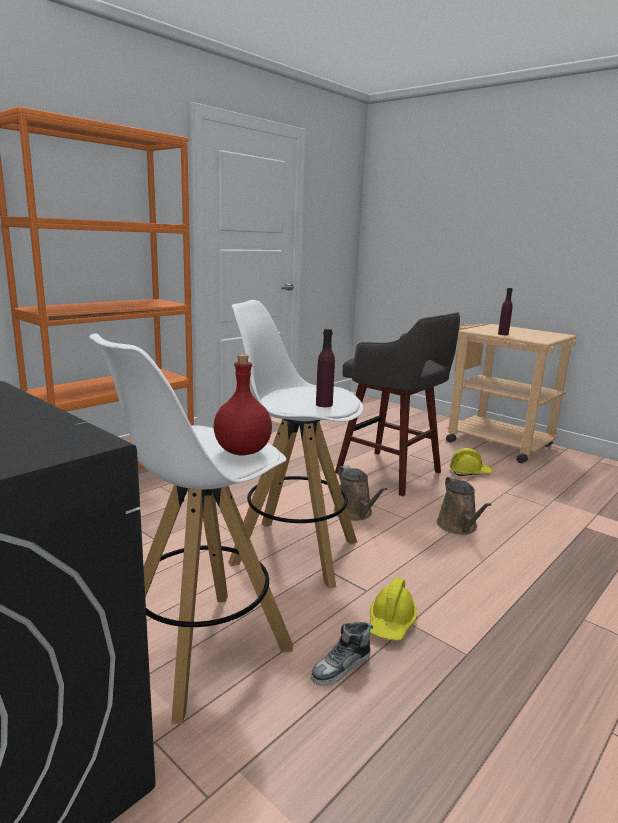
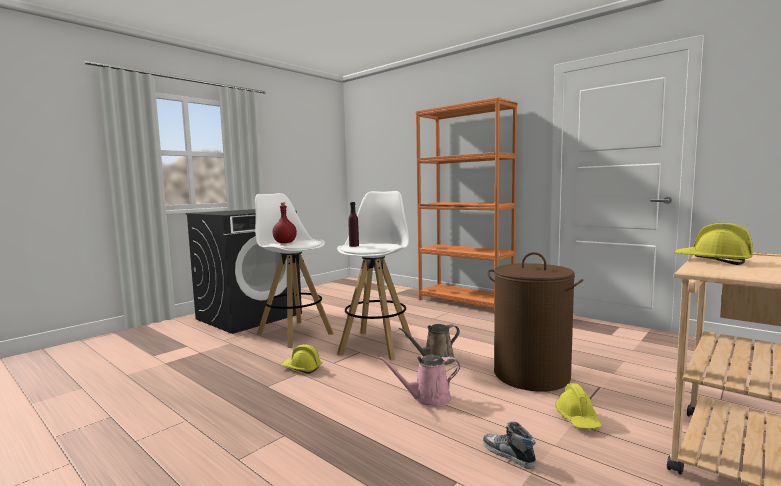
camera: 90 degrees right, 10 degrees down
(341, 667) = (272, 357): shoe -> shoe (508, 454)
(391, 473) = (531, 375): grey stool -> brown laundry basket
(458, 526) = (427, 398): brown watering can -> pink watering can
(503, 334) = (712, 260): purple bottle -> yellow hard hat

